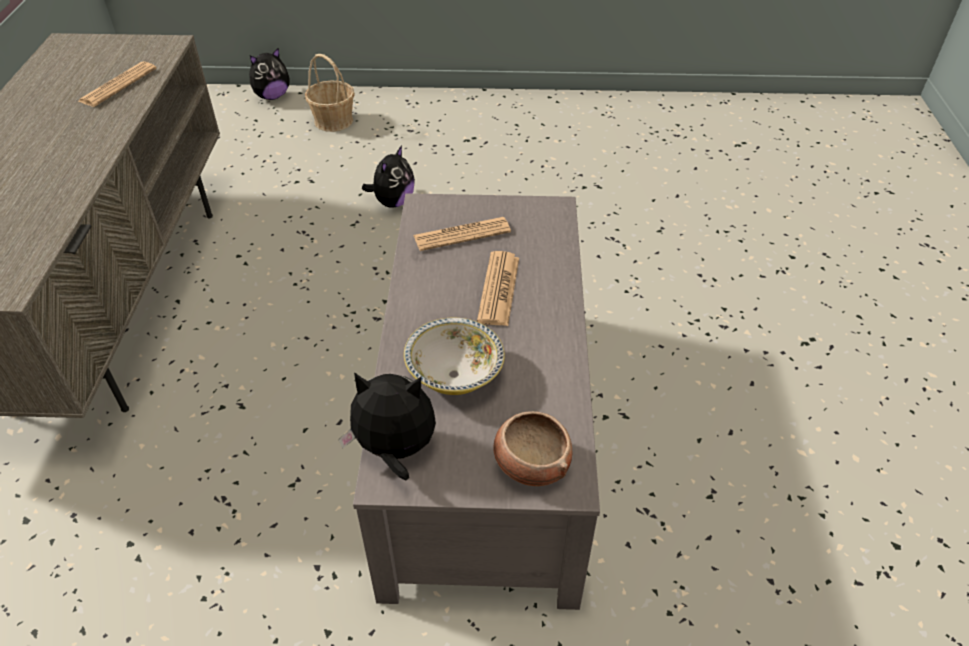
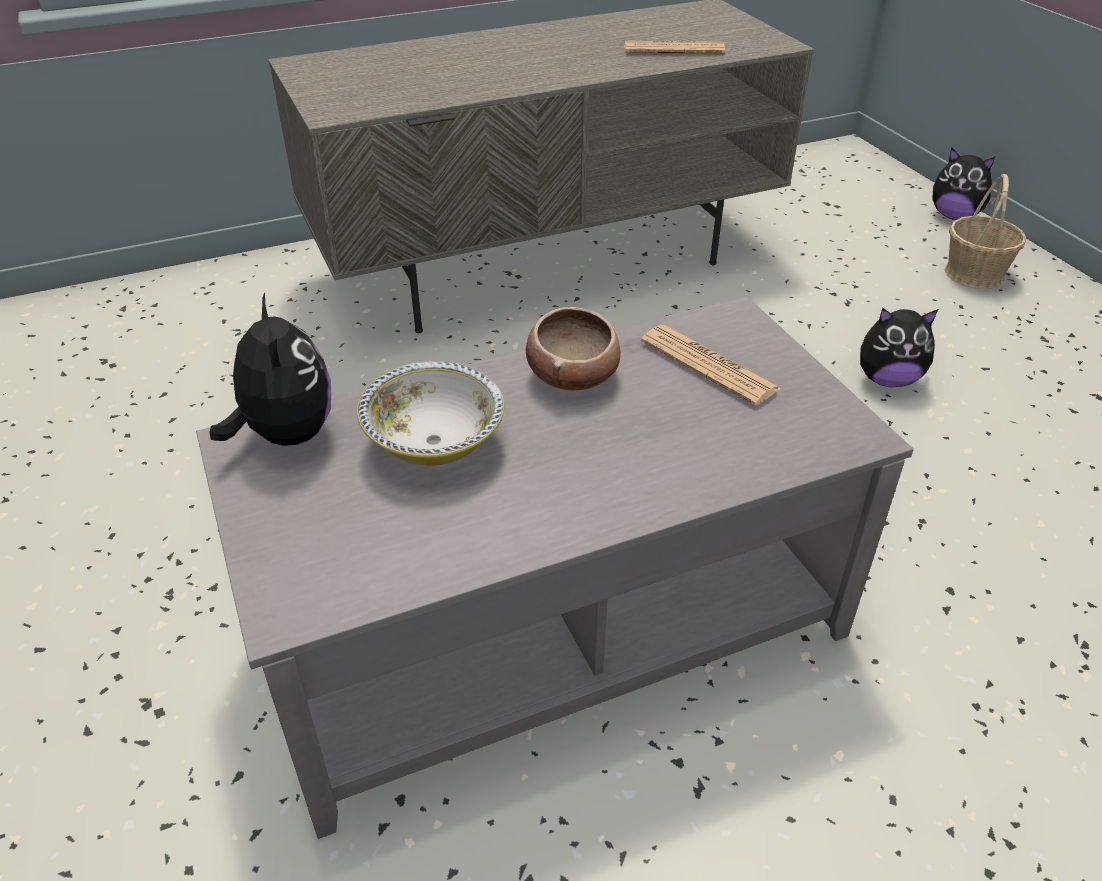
camera: 65 degrees right, 5 degrees down
(498, 289) = (625, 432): newspaper -> none
(531, 463) = (310, 561): bowl -> bowl (573, 375)

